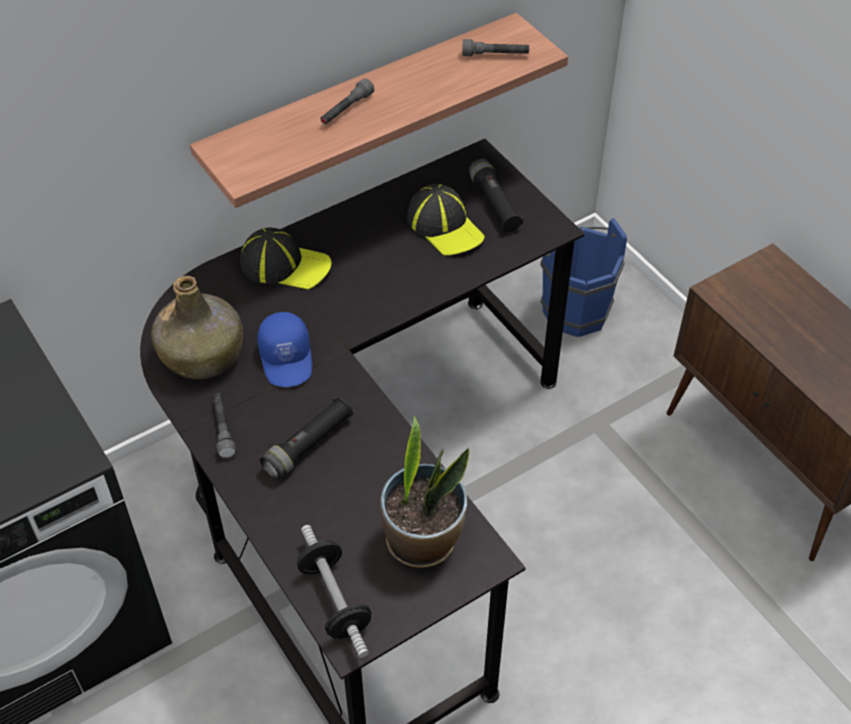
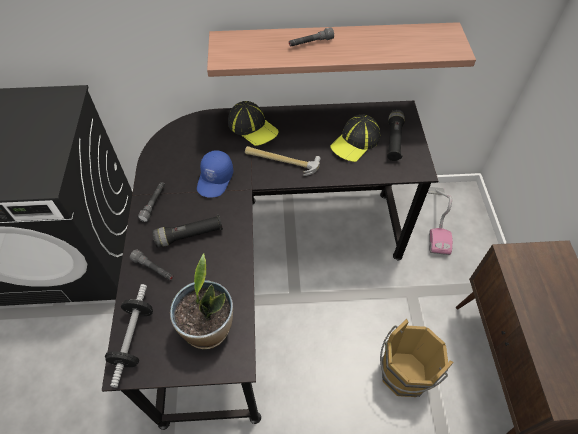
camera: 30 degrees right, 5 degrees up
(202, 354) = (175, 157): green bottle -> none
(362, 293) = (281, 160): none -> hammer
(445, 226) = (355, 142): cap -> cap turned 45 degrees clockwise
(495, 55) = (427, 43): grey flashlight -> grey flashlight (153, 269)
(573, 308) = (437, 221): blue bucket -> vacuum cleaner
(650, 537) = (401, 376): none -> brown bucket

